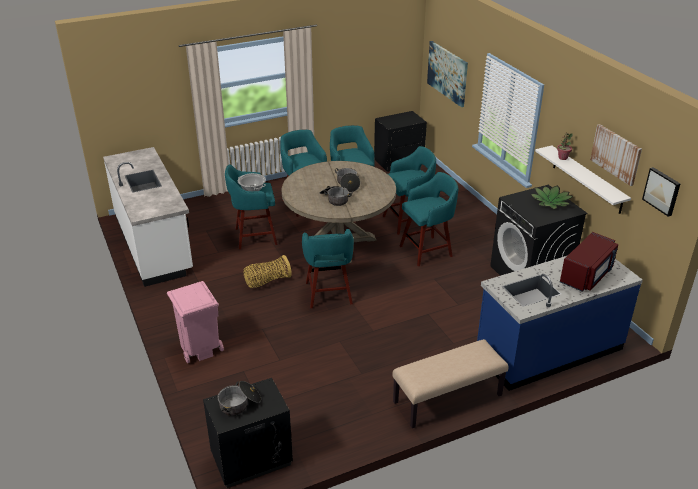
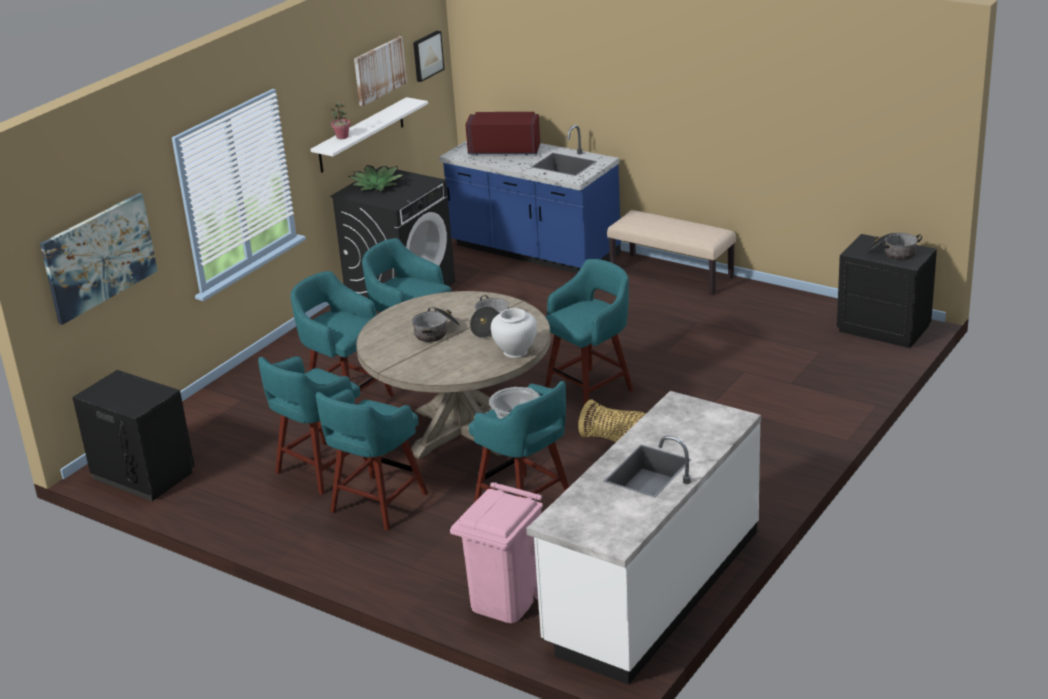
camera: 120 degrees left, 5 degrees down
(199, 348) = (799, 426): pink trash can -> pink trash can (505, 601)
(297, 197) = (515, 352): none -> white vase

